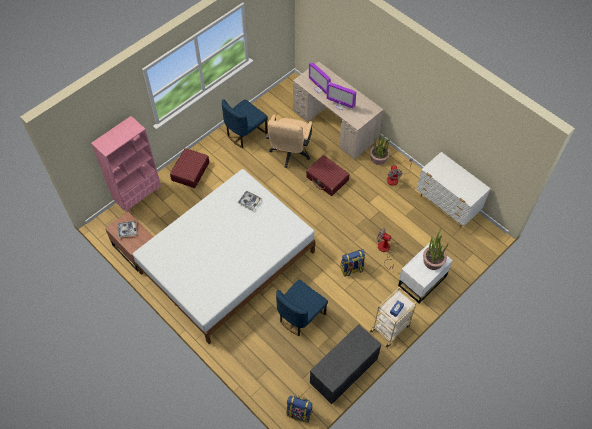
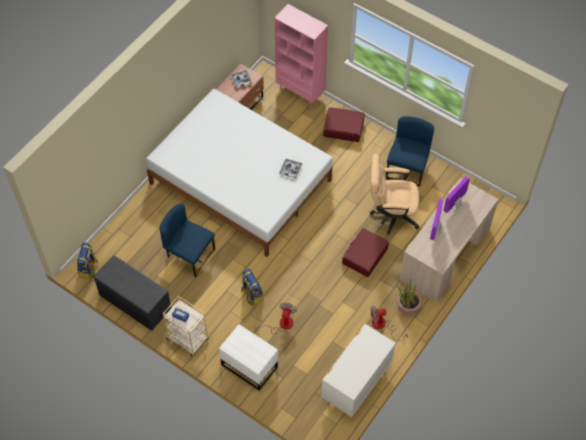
camera: 80 degrees right, 0 degrees up
(245, 133) = (407, 168): blue chair -> blue chair turned 75 degrees clockwise
(433, 261) = (253, 354): potted plant -> none

